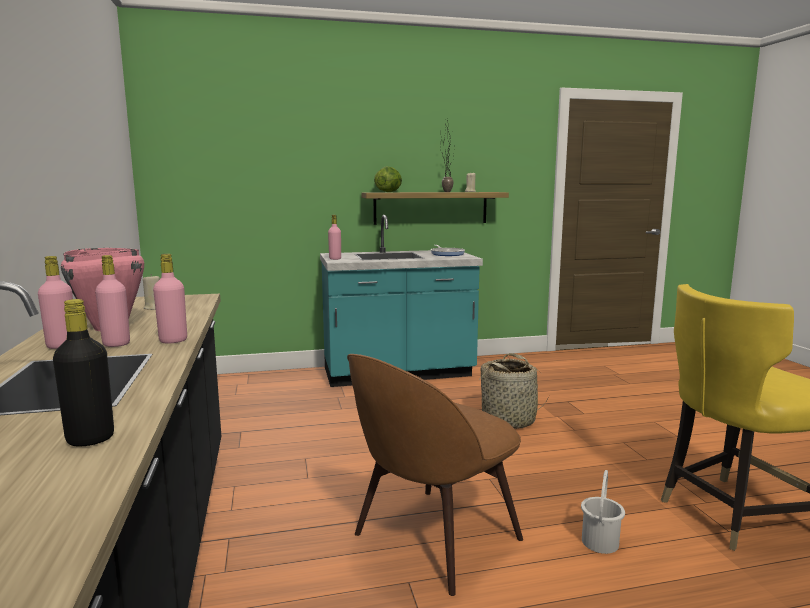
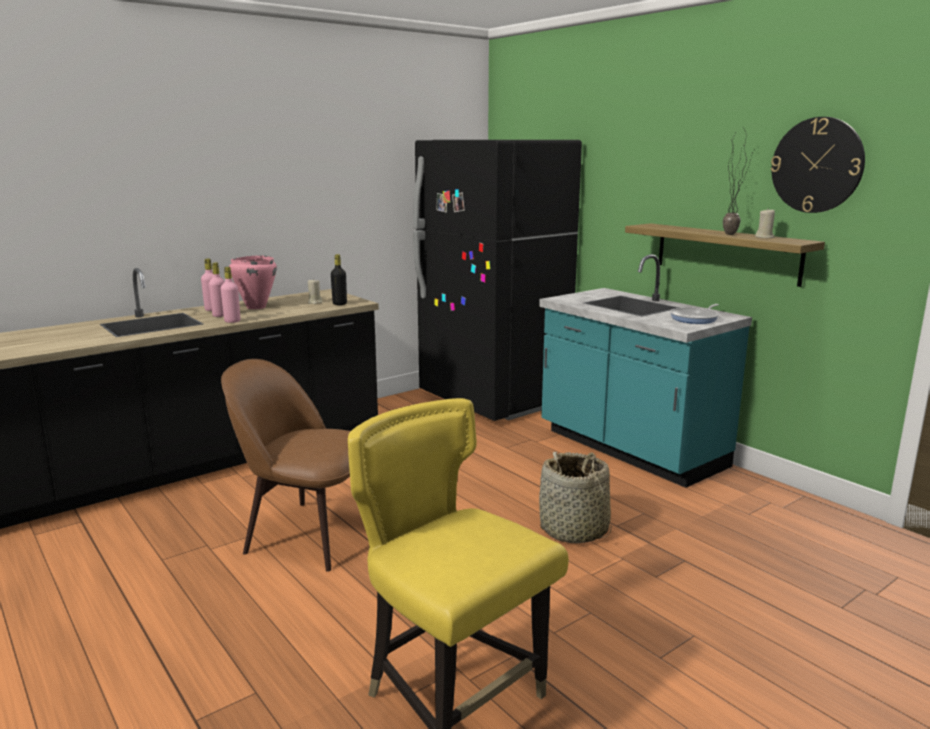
camera: 65 degrees right, 5 degrees up
(90, 439) = (74, 342): black bottle -> black bottle (339, 304)
(228, 390) = (493, 399): none -> black fridge
(335, 259) = (571, 296): pink bottle -> none
(389, 192) = (664, 226): lettuce -> none
(487, 144) = (817, 165): none -> wall clock
(599, 542) = (343, 610): white bucket -> none

